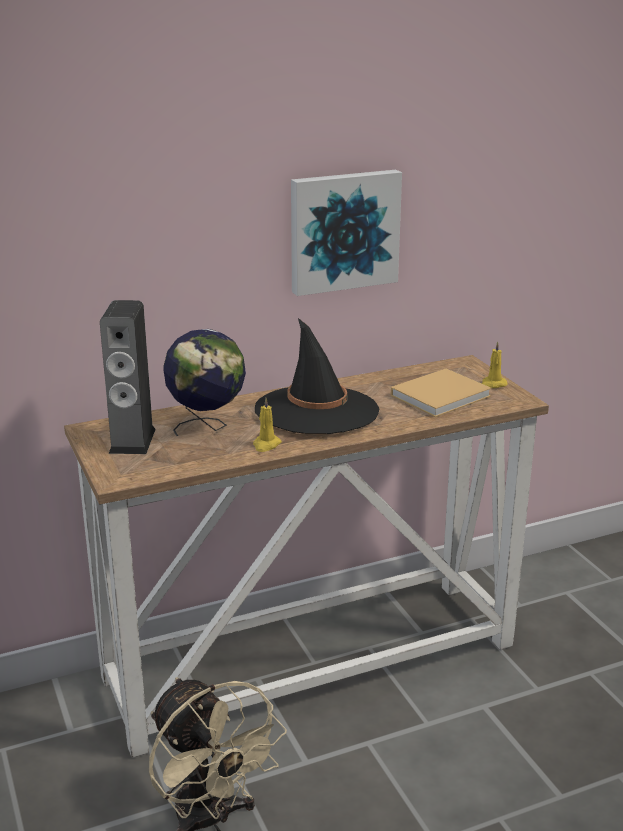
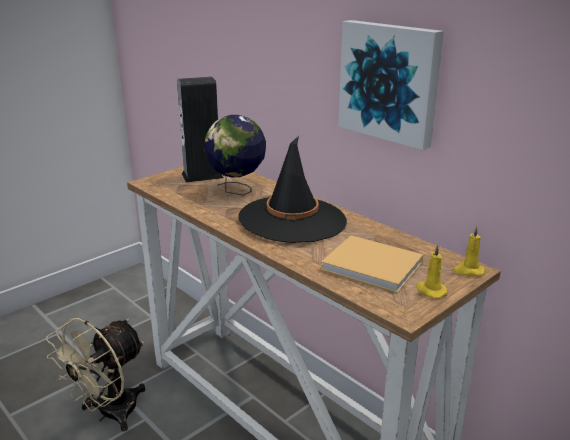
camera: 70 degrees right, 0 degrees up
(266, 445) = (219, 213): yellow candle -> yellow candle (468, 271)

